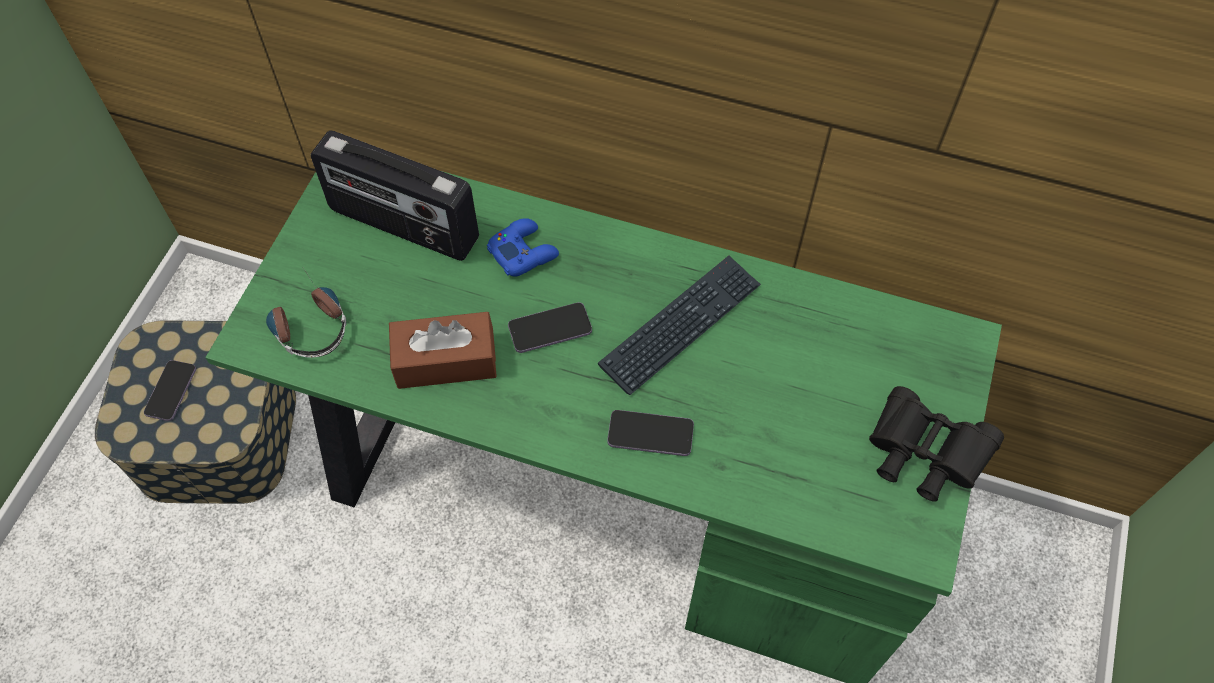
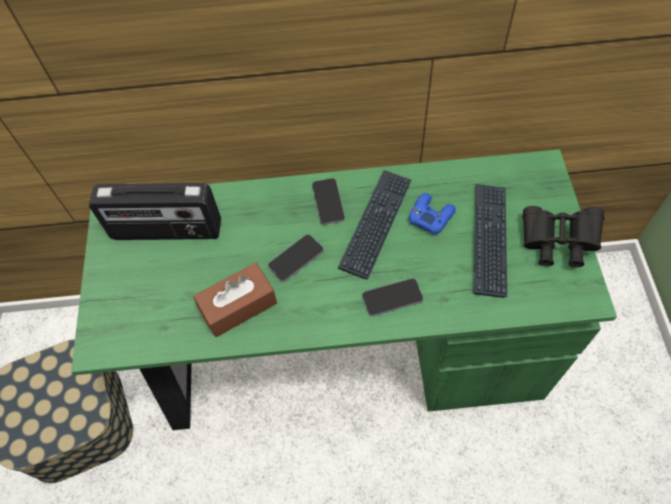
camera: 20 degrees left, 0 degrees up
(171, 391) = (38, 406): phone -> phone (328, 202)
(307, 322) = (132, 319): headphones -> none
(523, 252) = (254, 217): blue game controller -> blue game controller (431, 216)
(827, 411) = (489, 239): none -> keyboard

